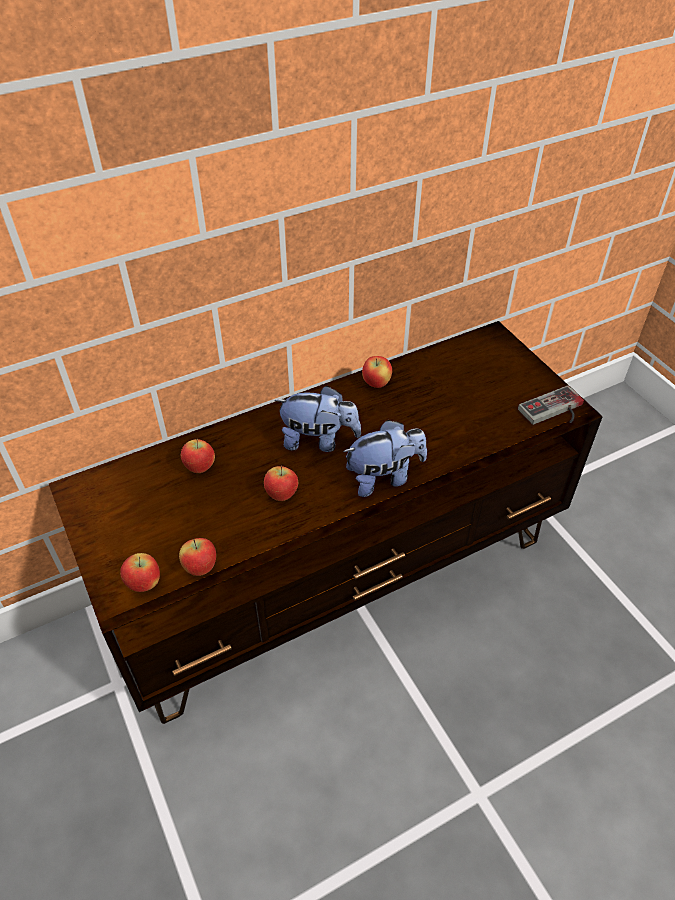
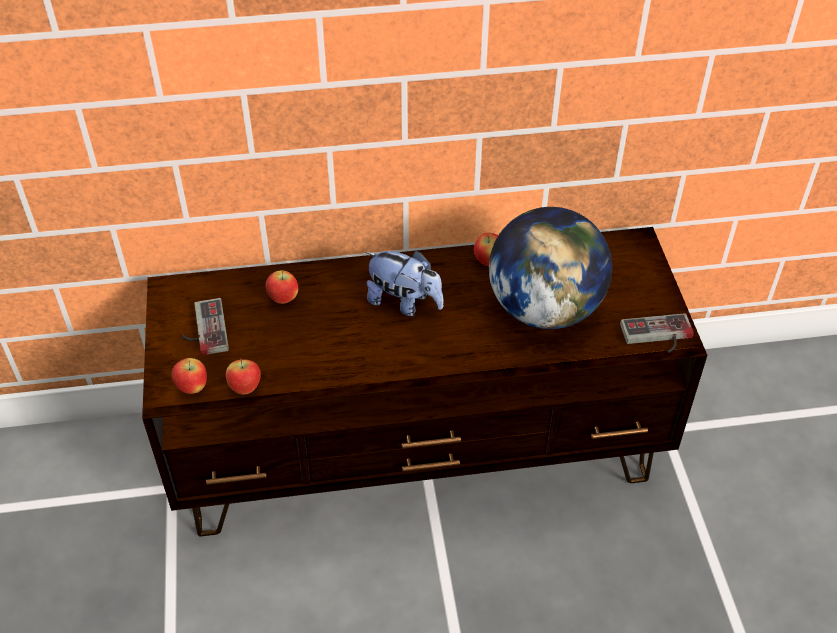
camera: 20 degrees right, 0 degrees up
(130, 520) = (203, 329): none -> game controller
(281, 495) = (345, 344): apple -> none
(384, 477) = (449, 354): plush toy -> none
(447, 413) = (544, 309): none -> globe

